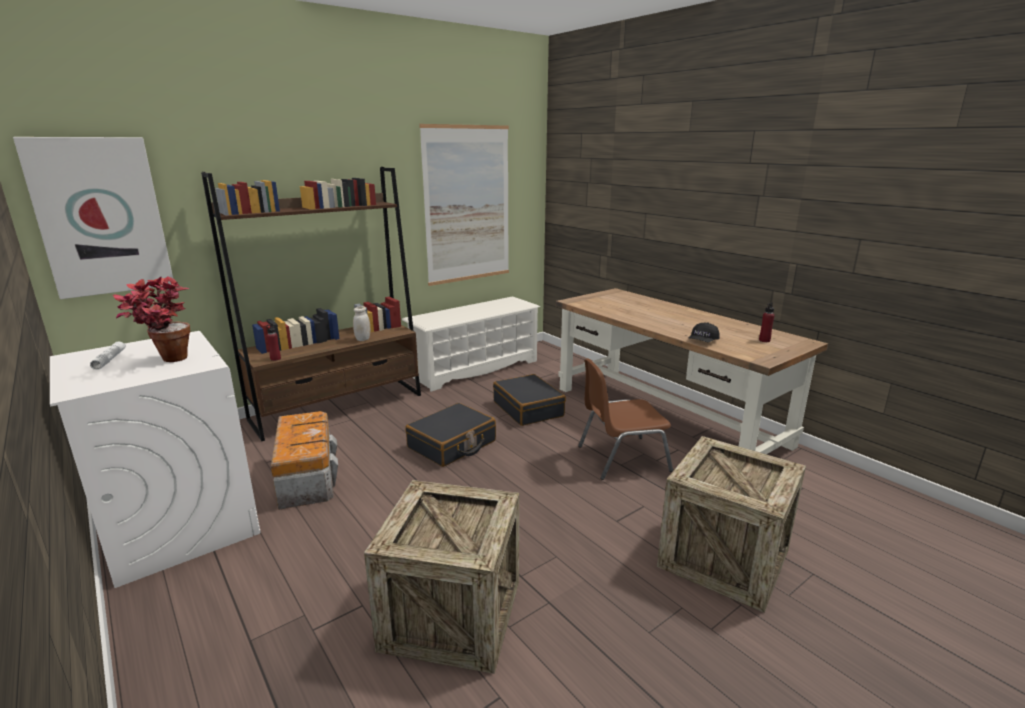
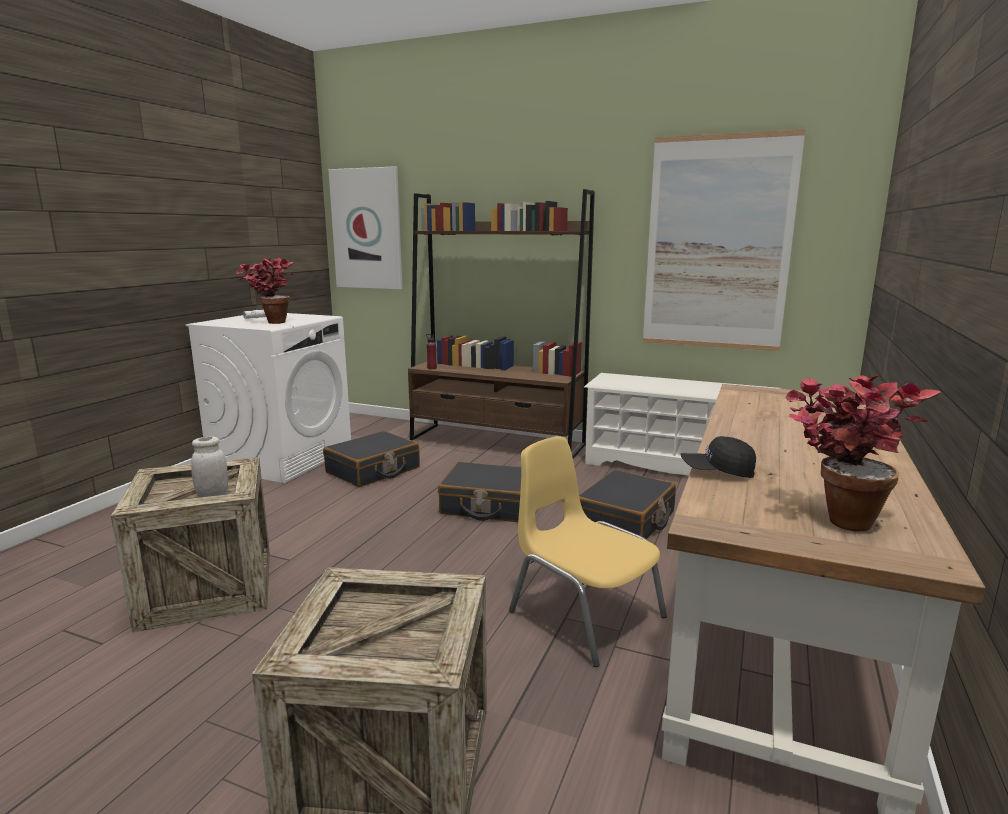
camera: 60 degrees right, 5 degrees down
(307, 476) = (373, 470): storage box -> black suitcase
(363, 339) = (515, 375): white jar -> white jar (213, 496)
(621, 458) = (584, 614): brown chair -> yellow chair
(764, 340) = (836, 516): red bottle -> potted plant

